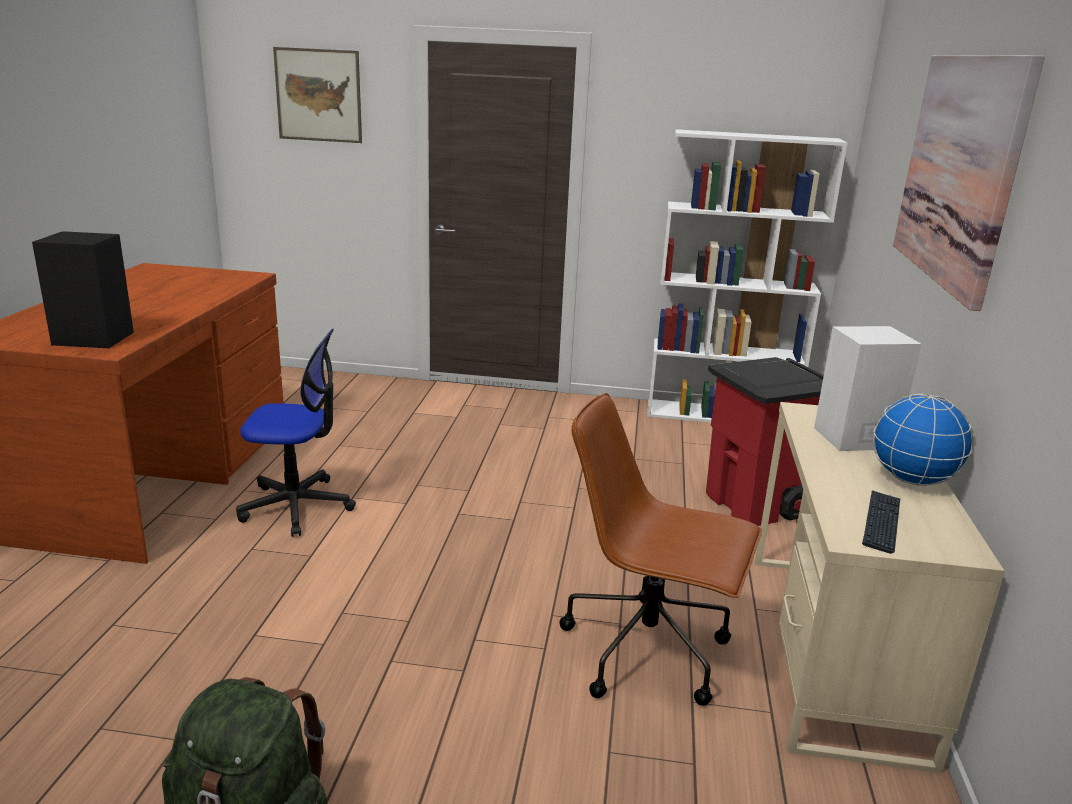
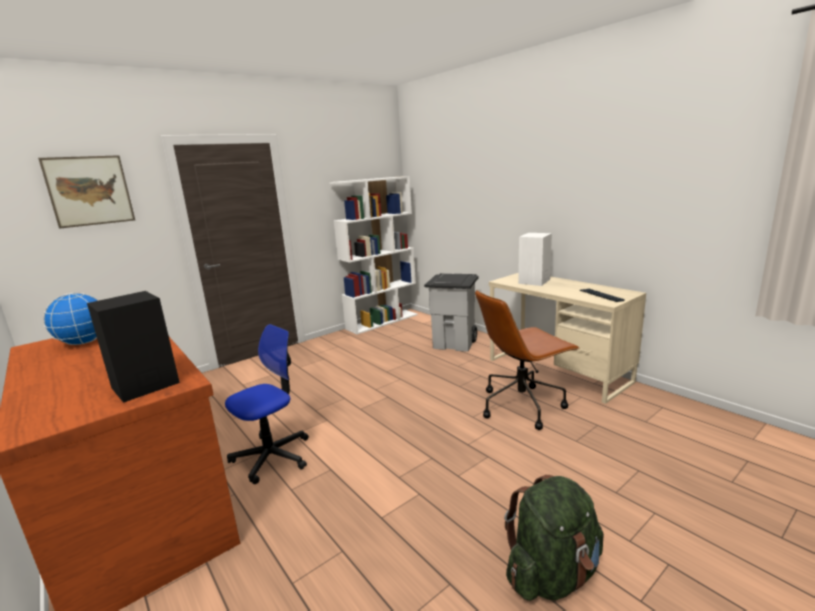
camera: 45 degrees left, 5 degrees down
(756, 505) = (455, 344): red trash can -> grey trash can
(913, 480) = (575, 284): globe -> globe (84, 343)
(959, 170) = (523, 167): picture -> none

